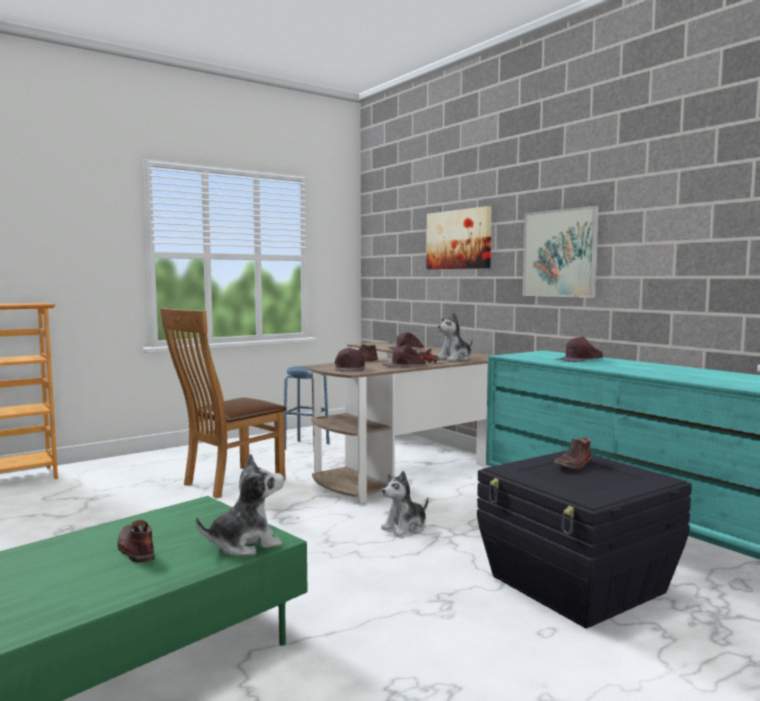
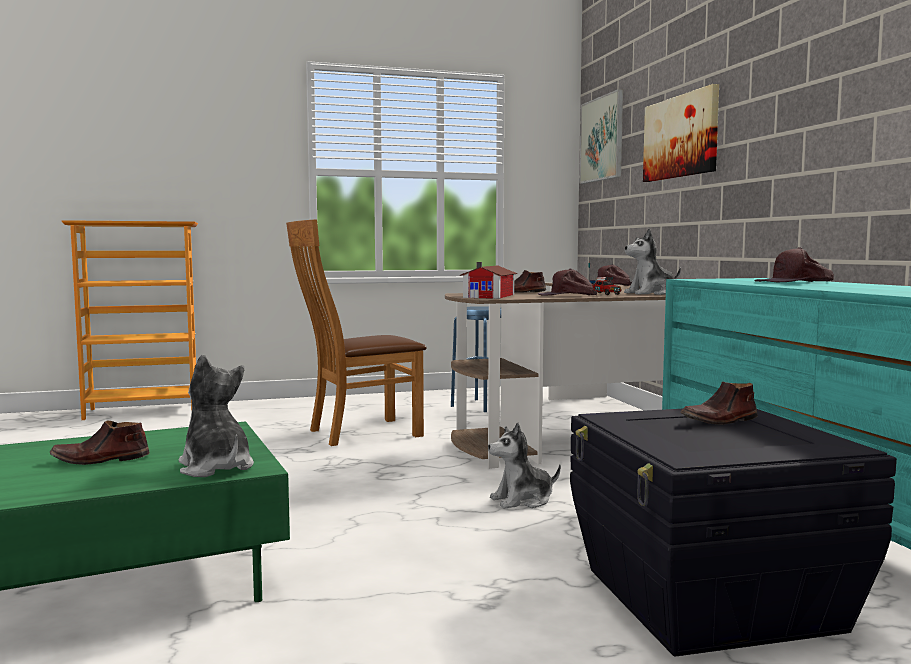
camera: 20 degrees right, 0 degrees up
(135, 550) = (100, 460): brown shoe -> brown shoe turned 90 degrees counterclockwise
(245, 544) = (216, 467): plush toy -> plush toy turned 120 degrees counterclockwise
(350, 368) = (491, 296): brown cap -> toy house
(559, 253) = (801, 137): picture -> picture (602, 139)

